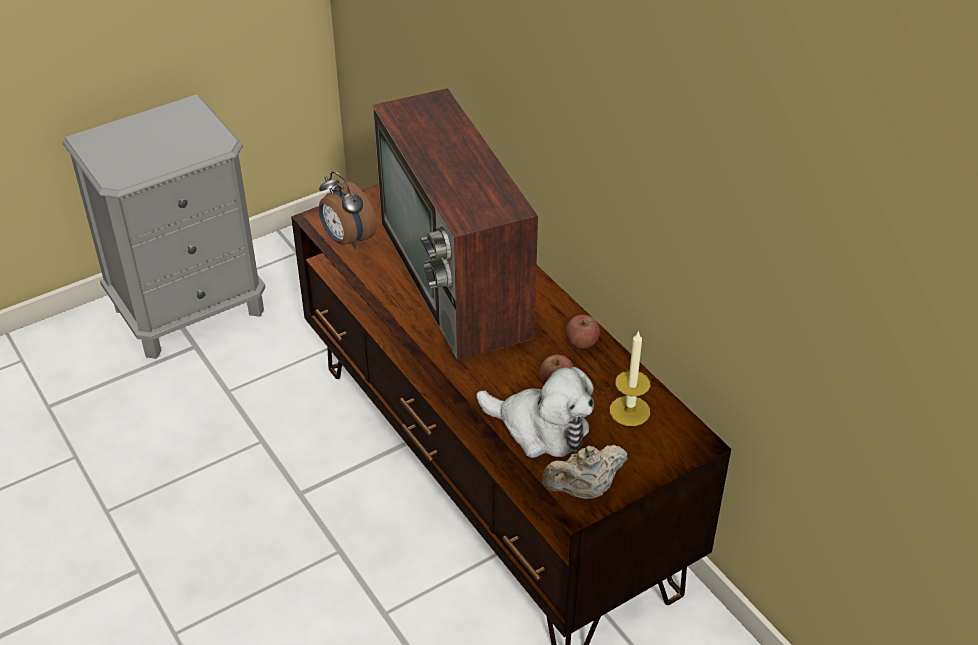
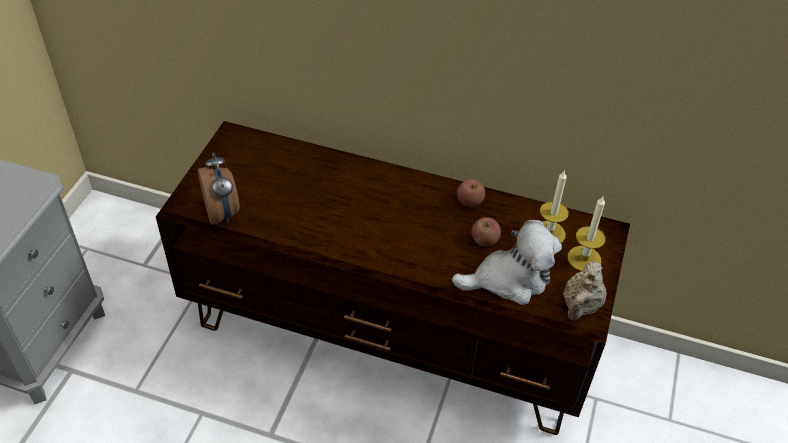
camera: 40 degrees left, 5 degrees up
(347, 240) = (223, 213): alarm clock -> alarm clock turned 120 degrees counterclockwise
(456, 280) = (339, 202): television -> none
(639, 452) = (584, 258): none -> candle

